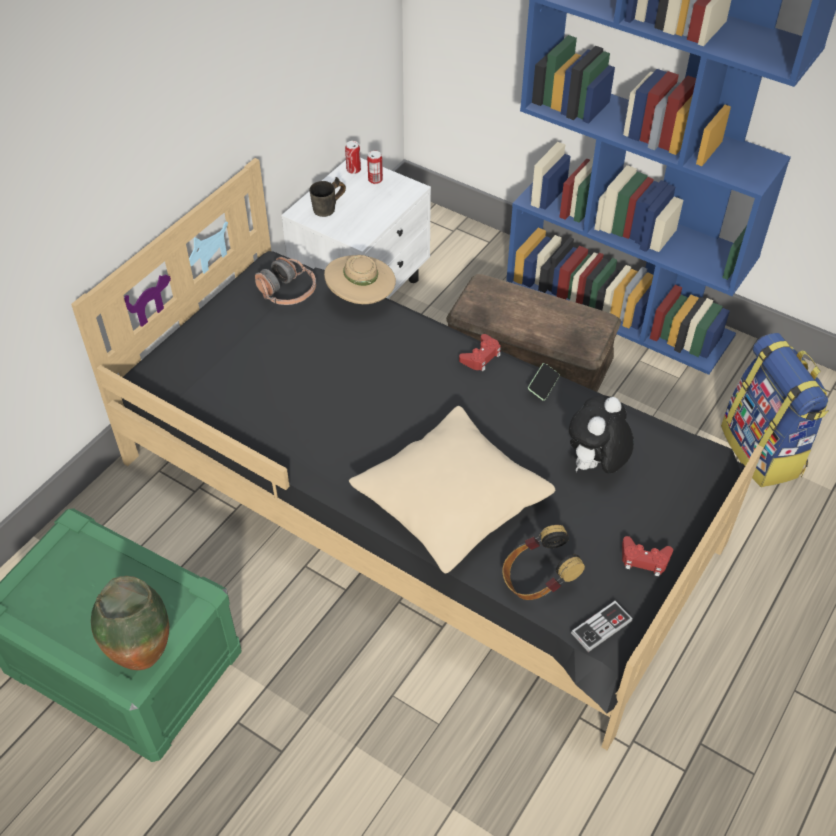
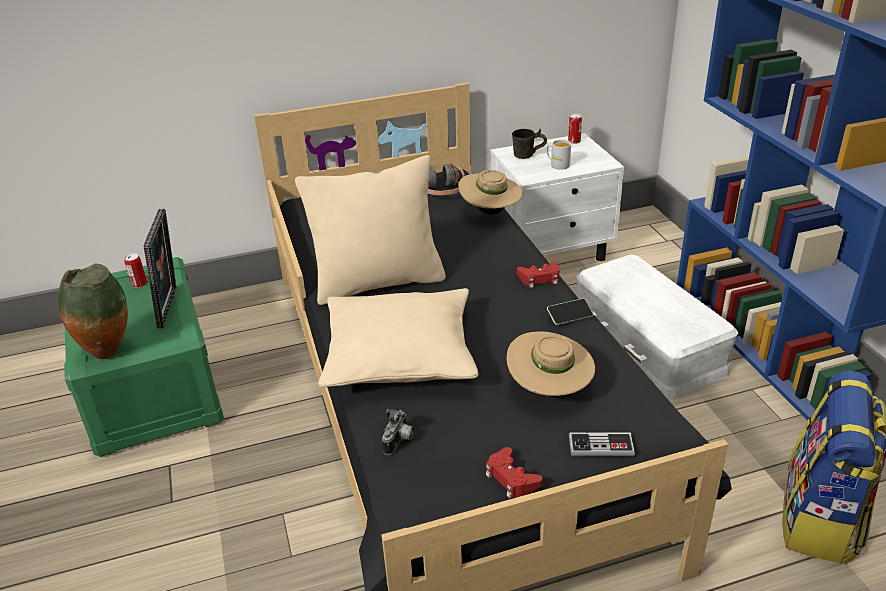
camera: 40 degrees right, 15 degrees down
(143, 570) = (172, 307): none -> picture frame
(347, 434) = (379, 283): none -> beige pillow
(368, 209) = (557, 164): none -> white mug
(375, 180) = (584, 151): can -> can (139, 284)
(530, 354) = (649, 342): brown storage box -> white storage box
(537, 580) = (399, 441): headphones -> camera
(595, 465) = (549, 389): plush toy -> beige hat
(601, 627) = (410, 506): game controller -> game controller (601, 446)

